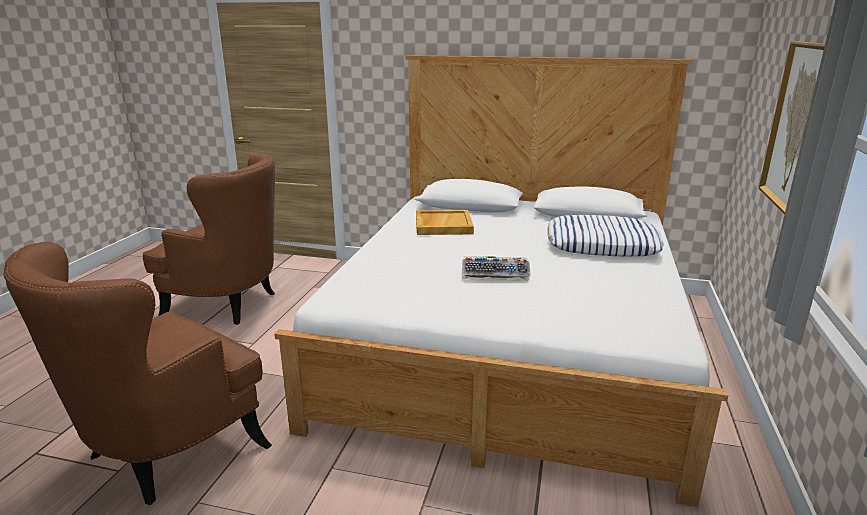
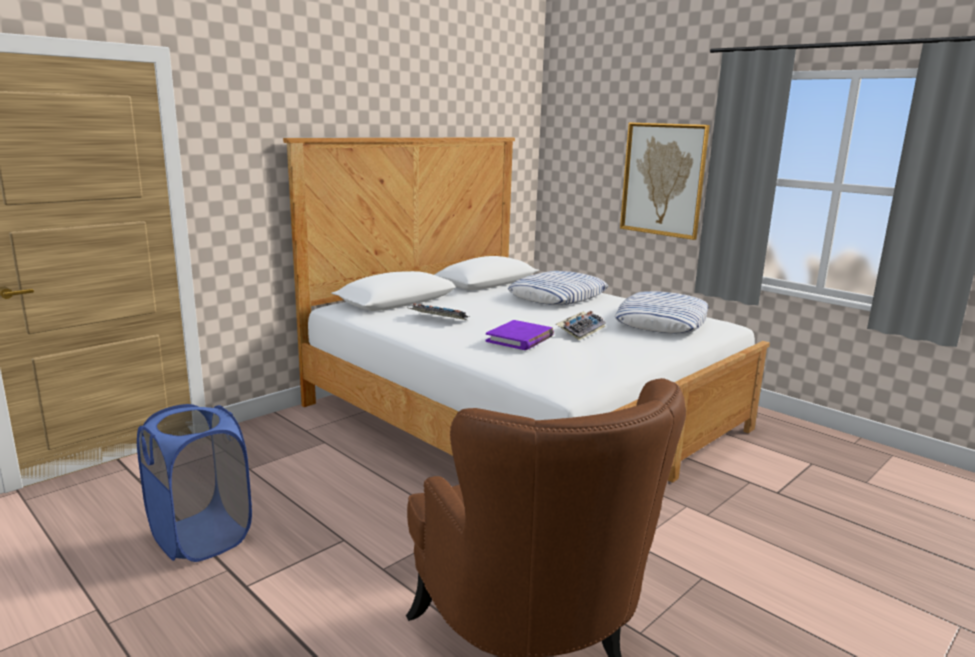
camera: 60 degrees left, 5 degrees down
(229, 305) = (201, 537): brown armchair -> blue laundry basket
(425, 257) = (520, 339): none -> purple book
(443, 225) = (437, 319): beige tray -> keyboard
(607, 302) = (661, 321): none -> pillow

